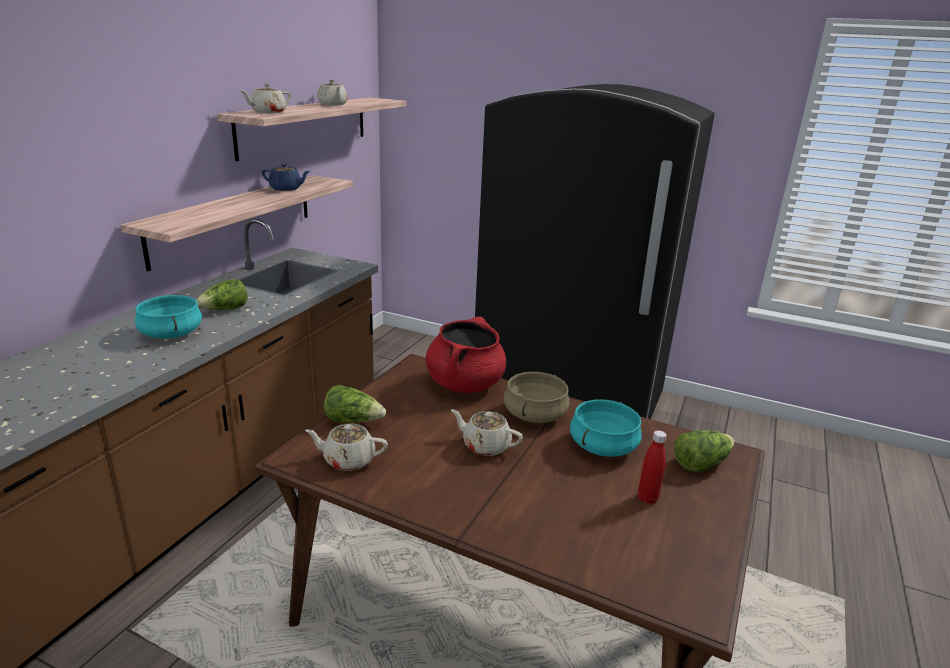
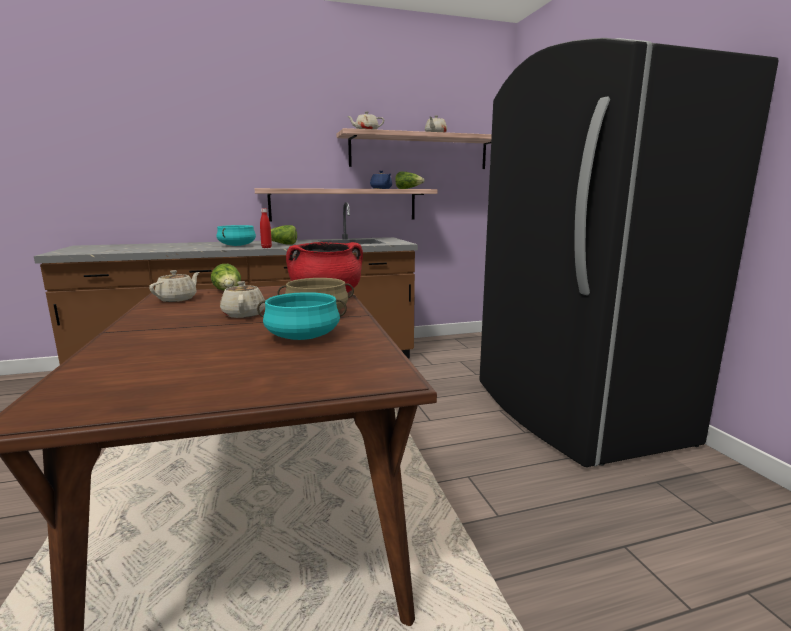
camera: 50 degrees right, 10 degrees down
(348, 460) = (178, 299): beige teapot -> beige teapot turned 60 degrees clockwise
(647, 498) = (230, 363): red bottle -> red bottle (266, 247)
(700, 463) = (338, 369): lettuce -> lettuce (408, 189)

